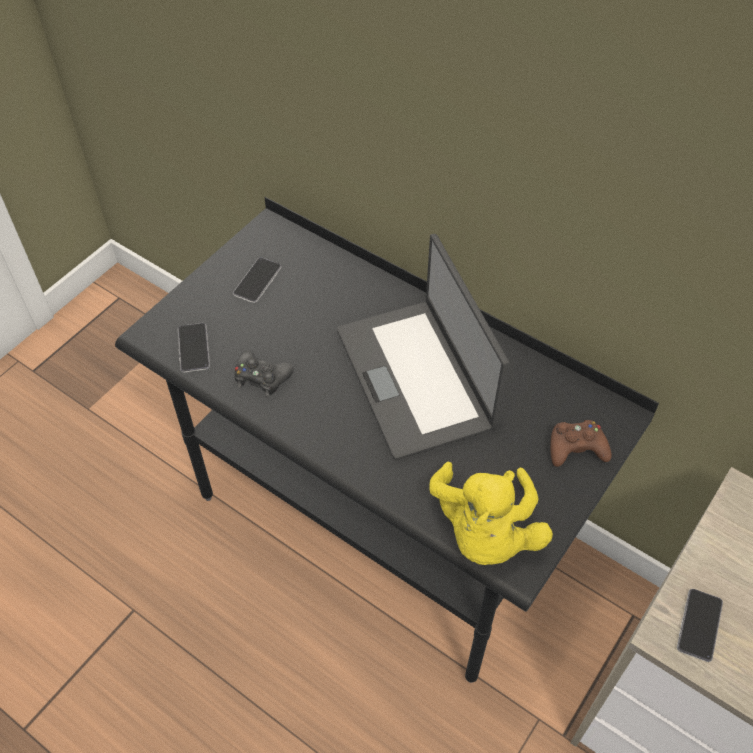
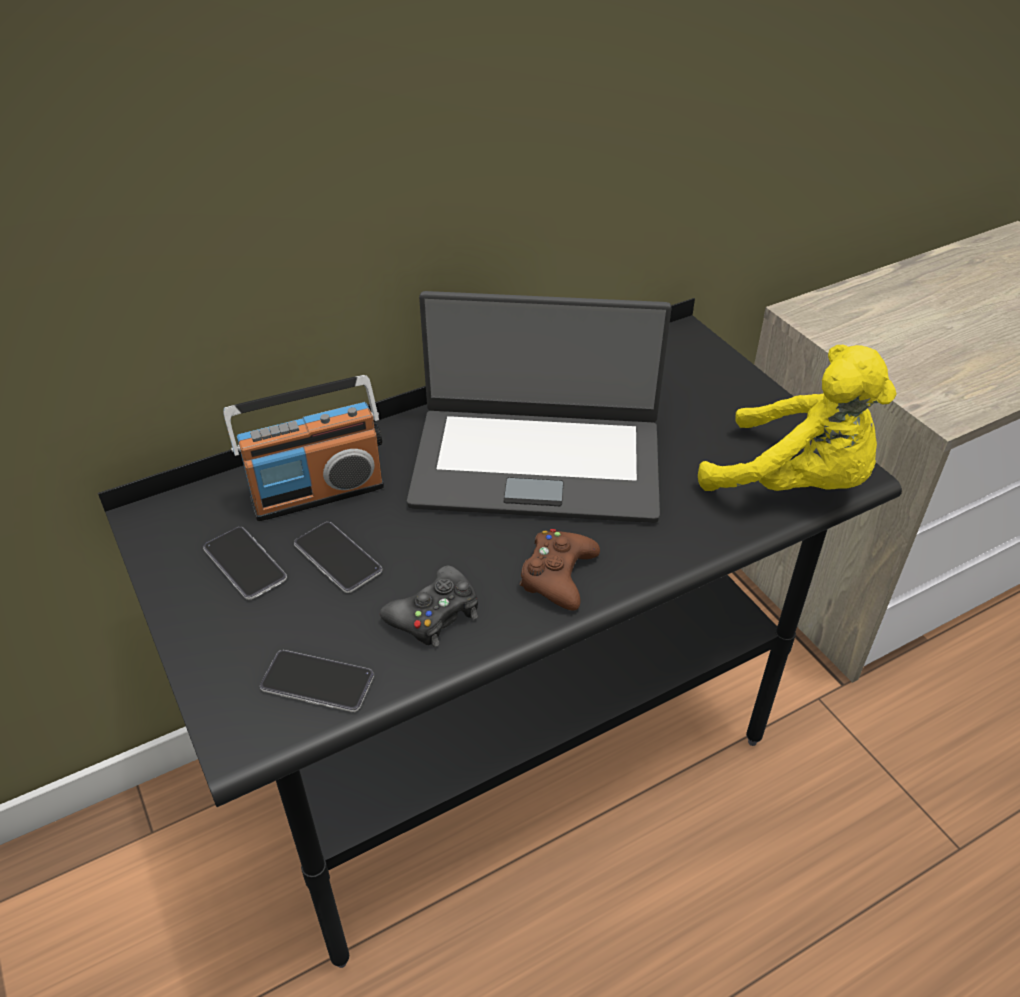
camera: 65 degrees left, 10 degrees down
(327, 285) = (317, 493): none -> radio
(576, 448) = (710, 378): brown game controller -> brown game controller (558, 576)
(699, 625) = (939, 391): phone -> phone (337, 558)

